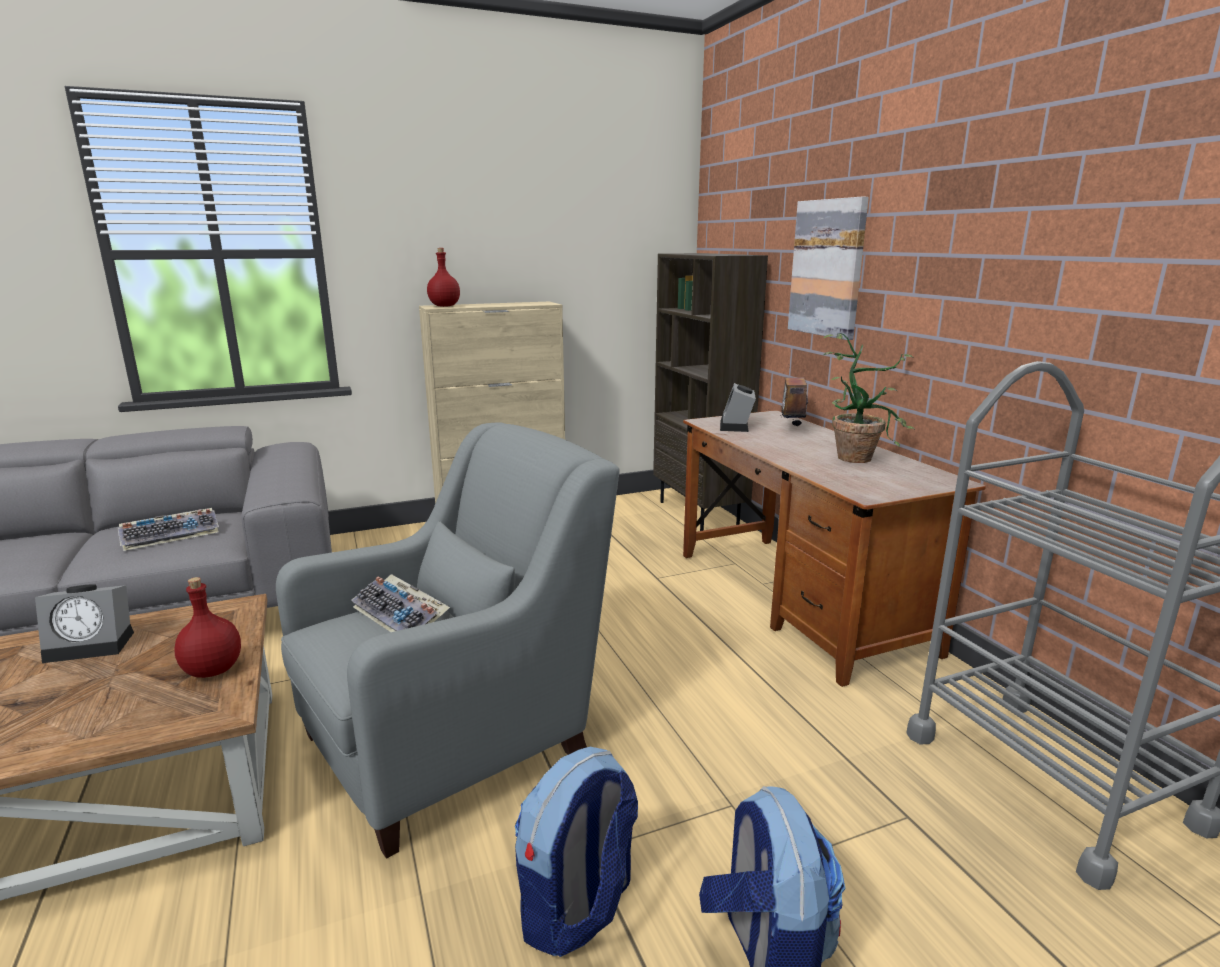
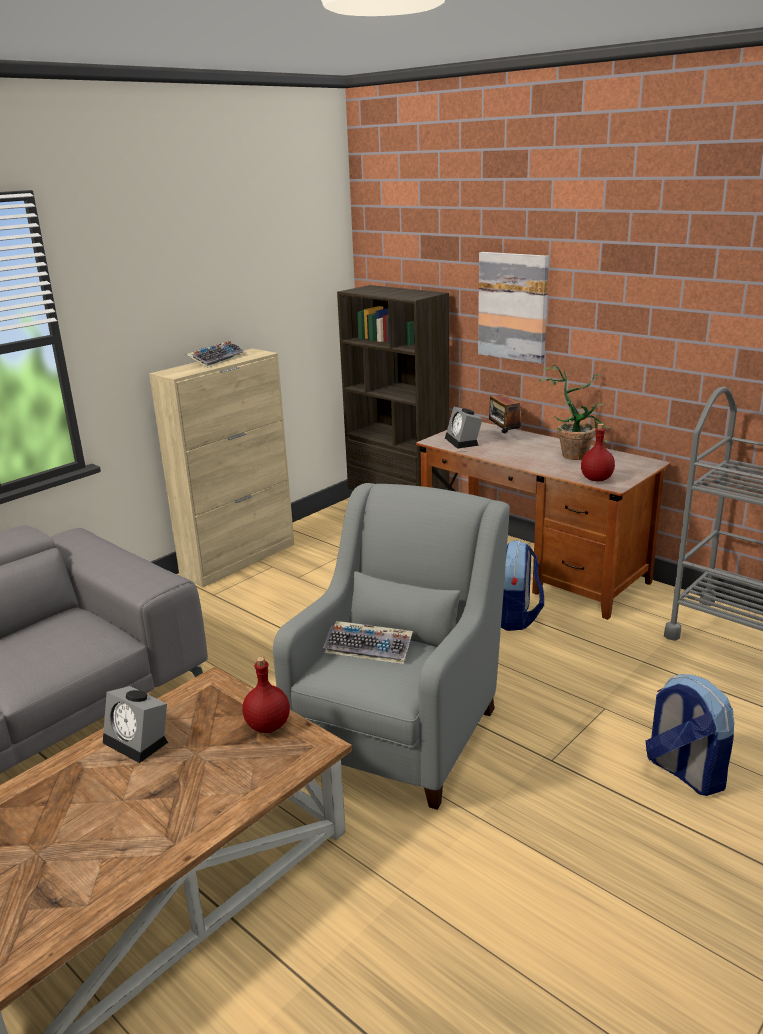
camera: 25 degrees left, 5 degrees up
(94, 644) = (139, 741): alarm clock -> alarm clock turned 75 degrees clockwise
(172, 535) = (58, 644): keyboard -> keyboard (216, 359)
(444, 306) = (180, 371): red bottle -> red bottle (597, 479)
(577, 909) = (573, 789): backpack -> backpack (515, 617)

